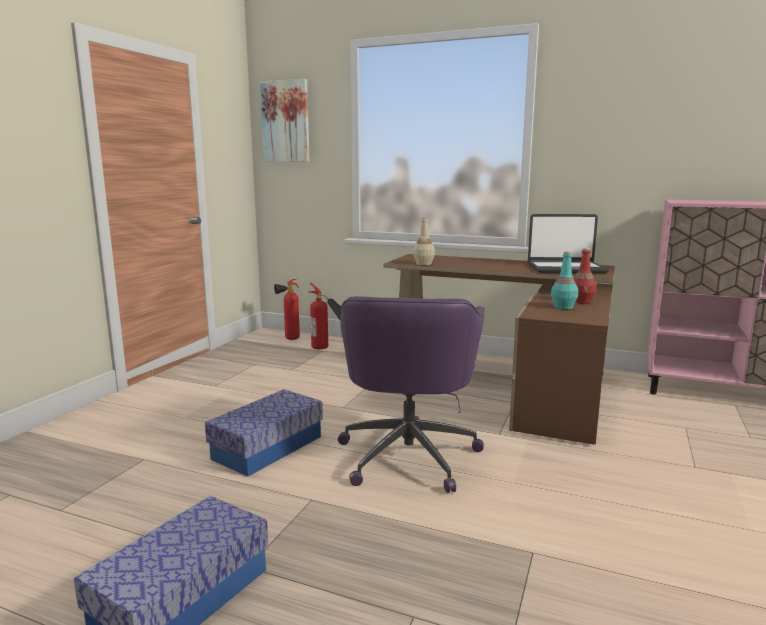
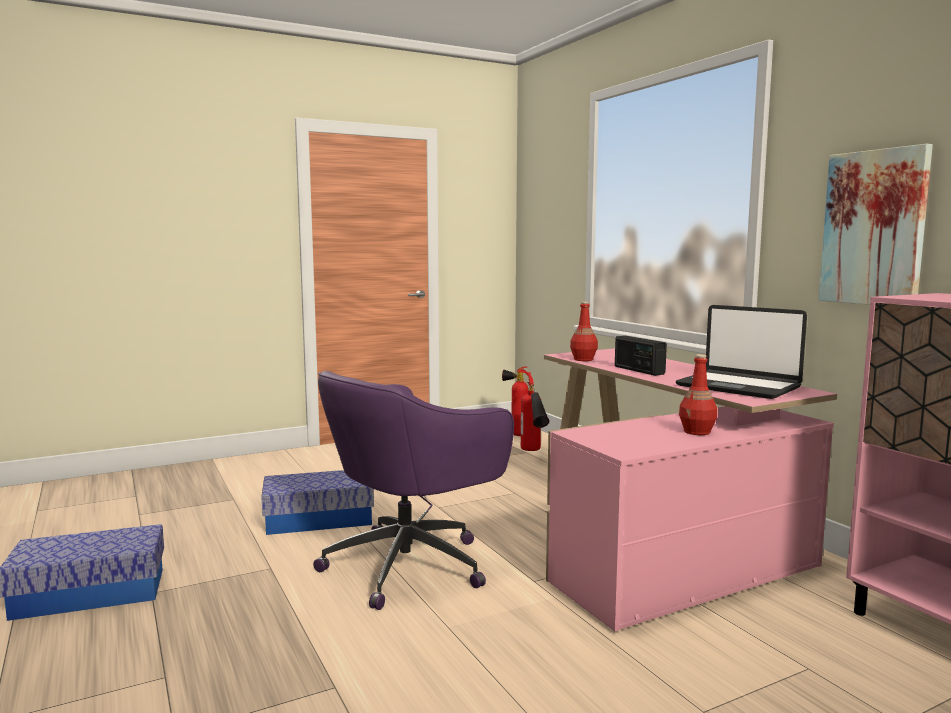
camera: 40 degrees right, 5 degrees down
(286, 121) = (539, 190): picture -> picture (874, 228)
(423, 264) = (583, 359): beige bottle -> red bottle
(482, 266) = (638, 370): none -> radio
(509, 385) = (657, 539): brown desk -> pink desk
(563, 307) = (646, 432): turquoise bottle -> none

